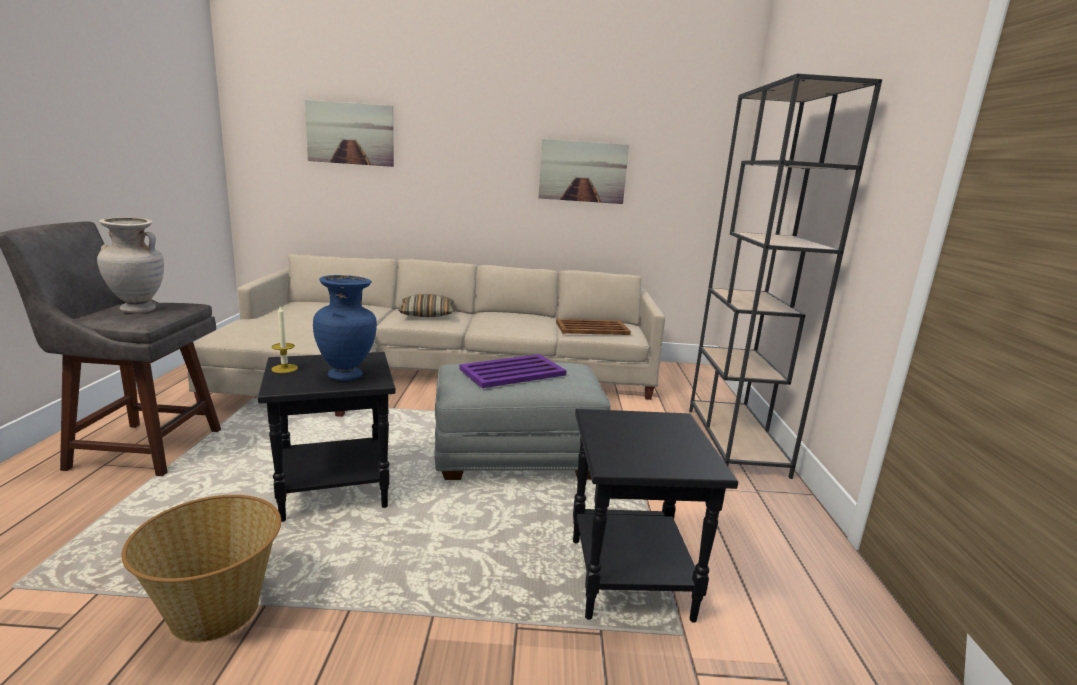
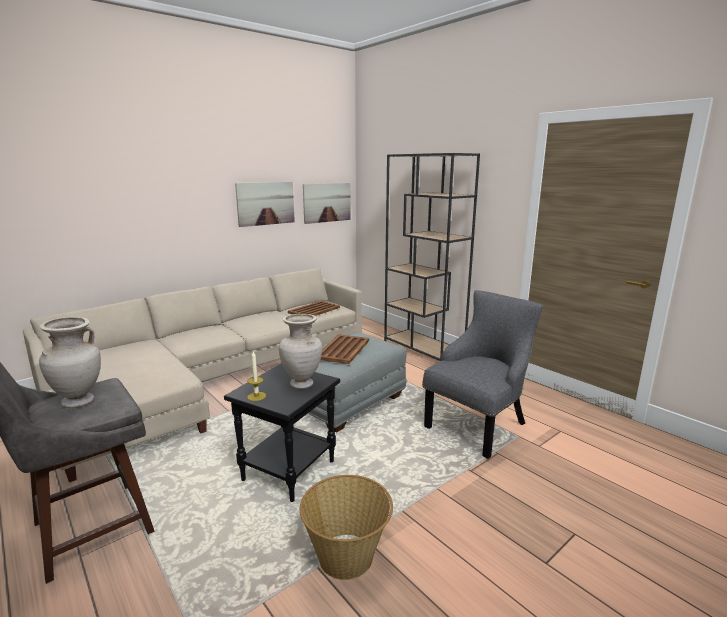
camera: 40 degrees left, 0 degrees up
(347, 376) = (302, 384): blue vase -> beige vase
(350, 133) = (67, 194): picture -> picture (327, 202)
(427, 314) = (197, 334): pillow -> none
(514, 372) = (343, 349): purple tray -> brown tray
(632, 579) = (476, 428): black side table -> grey armchair

